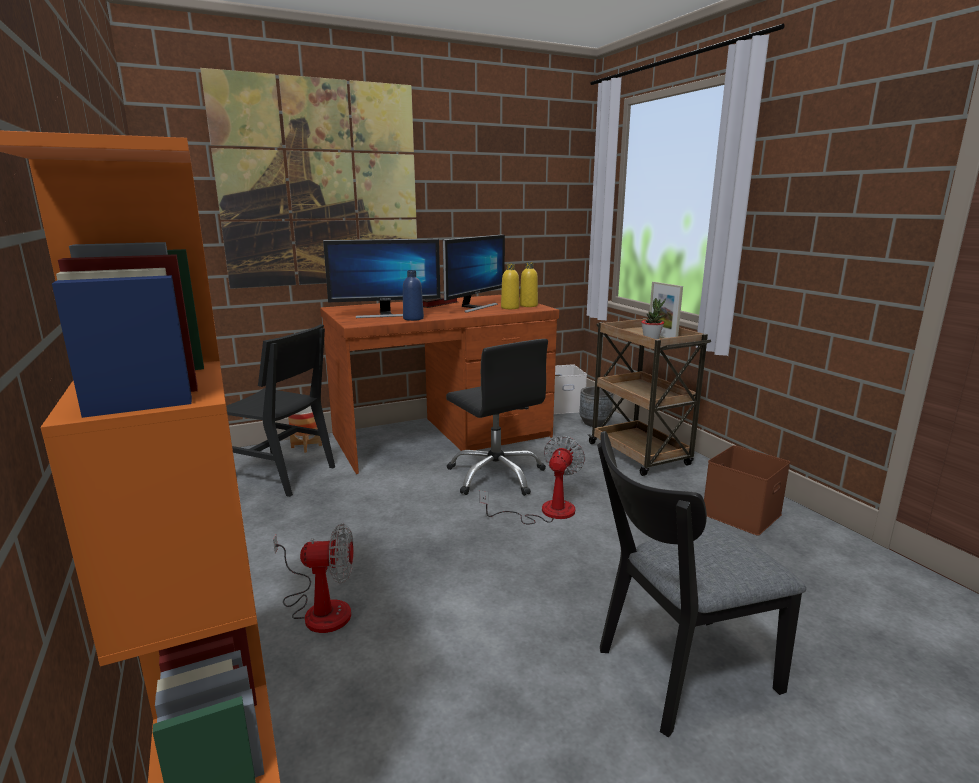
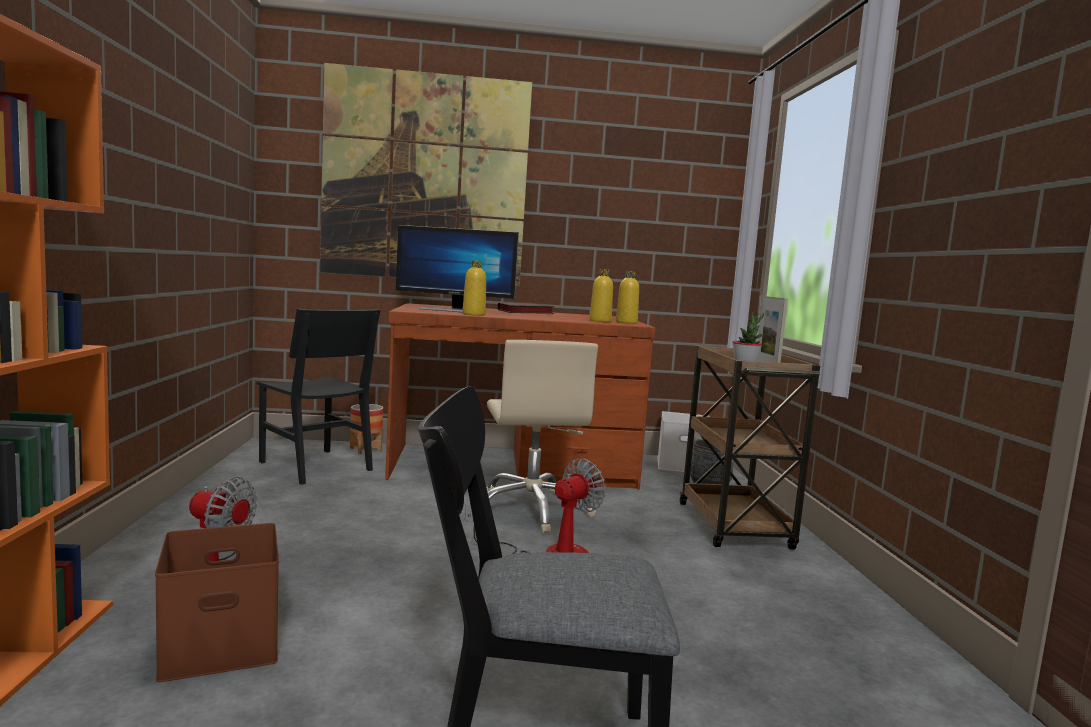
camera: 20 degrees right, 10 degrees down
(413, 318) = (473, 314): blue bottle -> yellow bottle
(474, 307) = (561, 317): monitor -> none
(496, 475) = (531, 510): black office chair -> beige office chair
(740, 513) = (816, 614): brown storage box -> brown storage box (223, 642)

